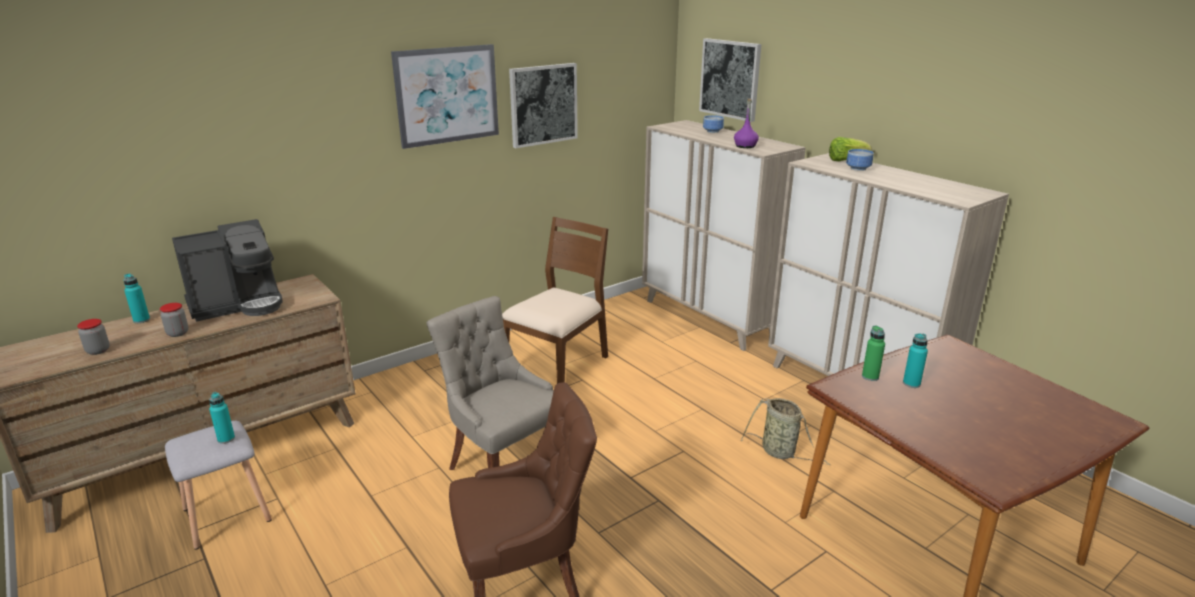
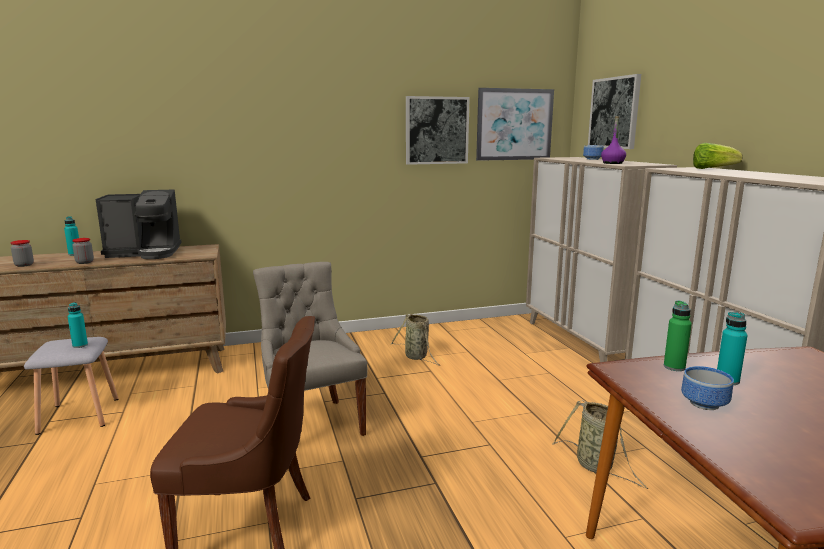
camera: 20 degrees right, 10 degrees down
(447, 95) = (347, 112): picture -> picture (514, 124)
(558, 365) = (417, 357): brown chair -> basket
(858, 169) = (720, 171): bowl -> bowl (703, 404)

